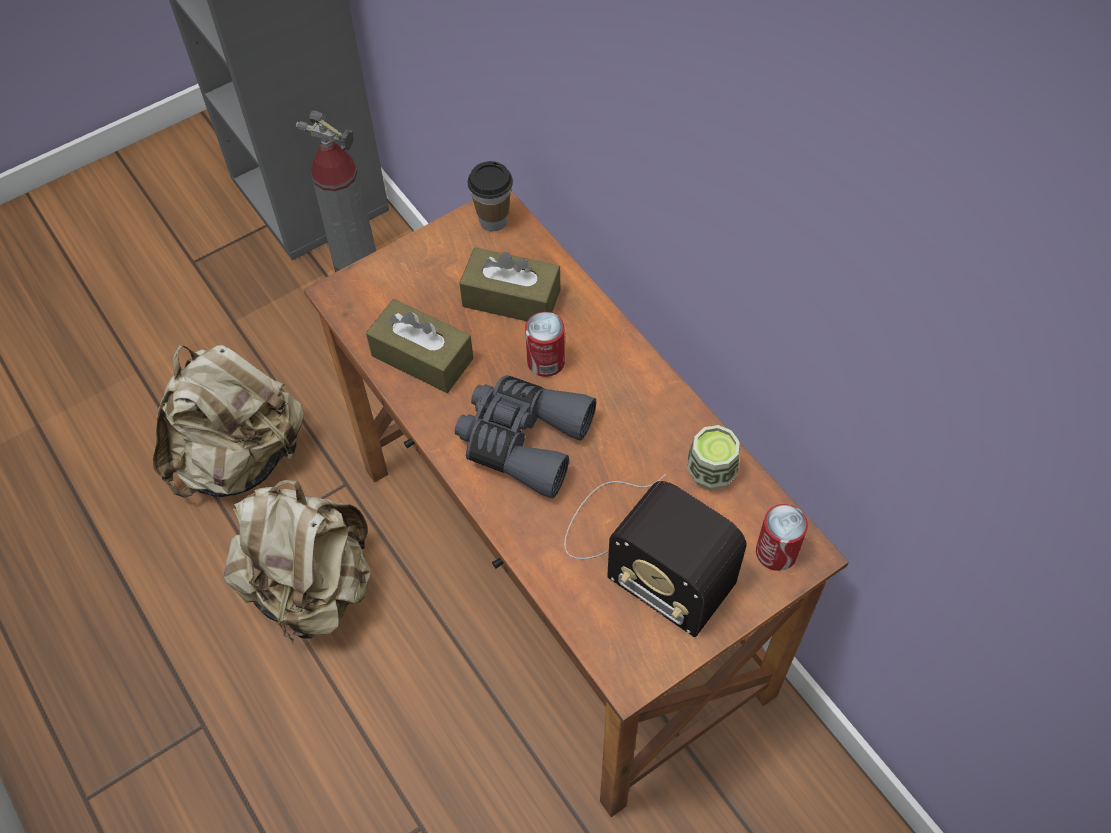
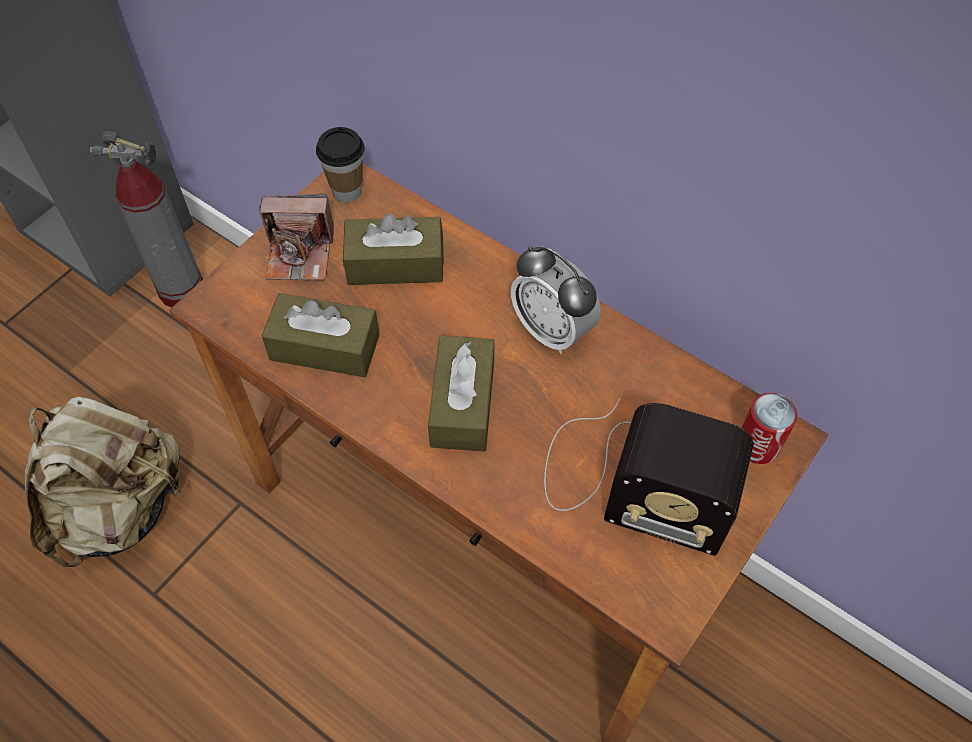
camera: 20 degrees left, 0 degrees up
(311, 587) = (239, 619): beige backpack -> none
(431, 267) = (300, 253): none -> camera
(523, 440) = (462, 404): grey binoculars -> brown tissue box
(546, 362) = (455, 318): can -> none
(629, 396) = (552, 330): none -> alarm clock
(711, 472) = (662, 383): cup -> none

